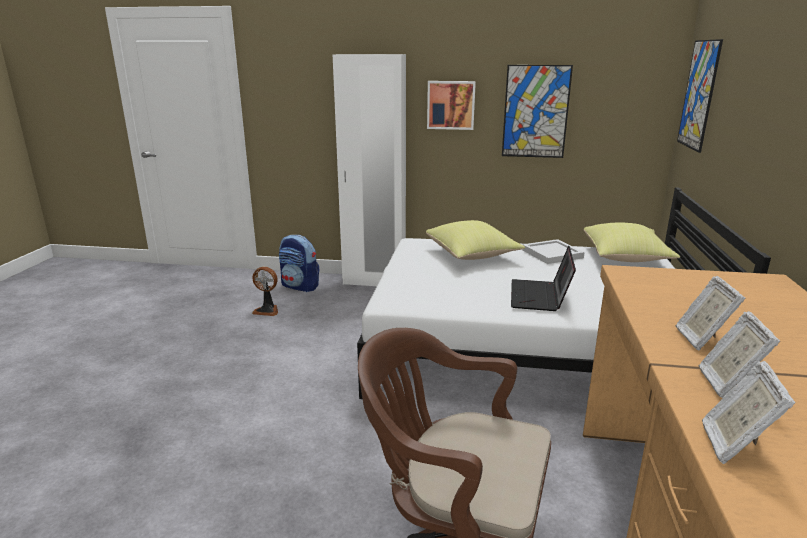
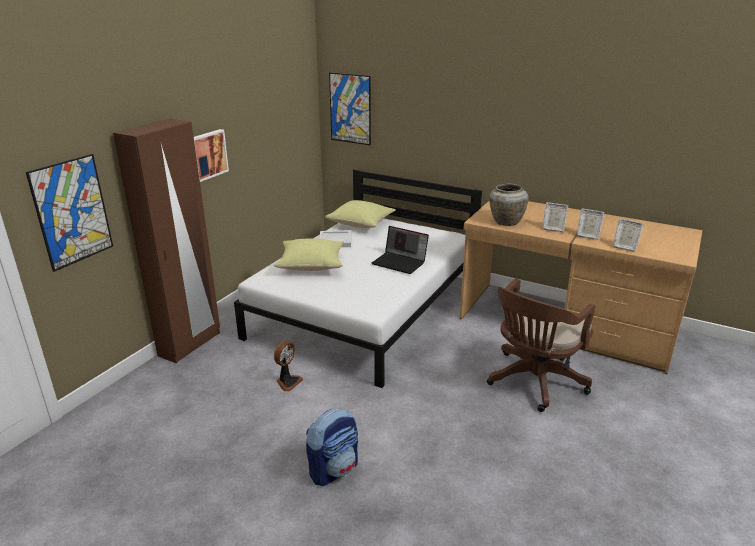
camera: 70 degrees left, 5 degrees up
(267, 310) = (189, 418): fan -> fan (288, 382)
(300, 286) = (151, 390): backpack -> backpack (334, 469)
(374, 281) = (190, 344): white wardrobe -> brown wardrobe
(535, 112) = (258, 142): picture -> picture (72, 212)
(659, 293) = (505, 222): none -> beige vase

